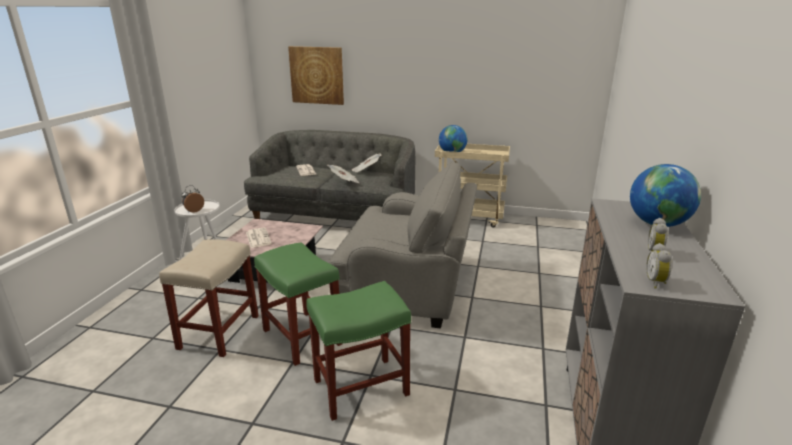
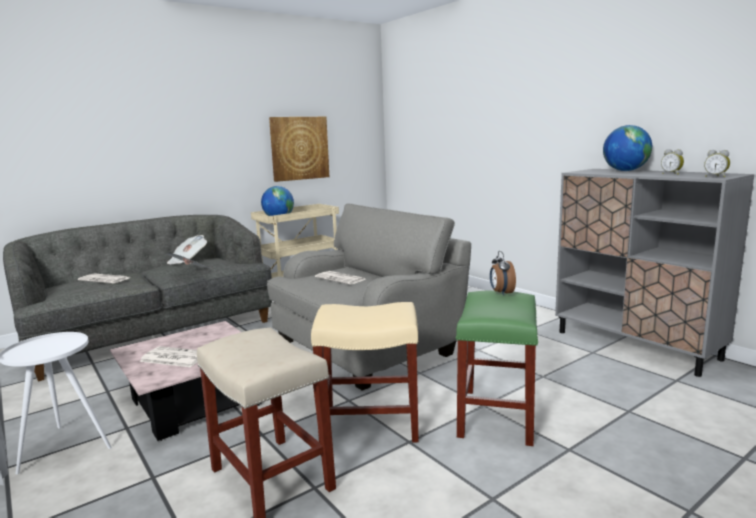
camera: 50 degrees left, 10 degrees down
(194, 210) = (46, 352): alarm clock -> alarm clock (501, 293)
(303, 337) = (371, 423): green stool -> beige stool
(317, 75) = (65, 148): picture -> picture (299, 148)
(394, 226) = (341, 278): none -> newspaper

